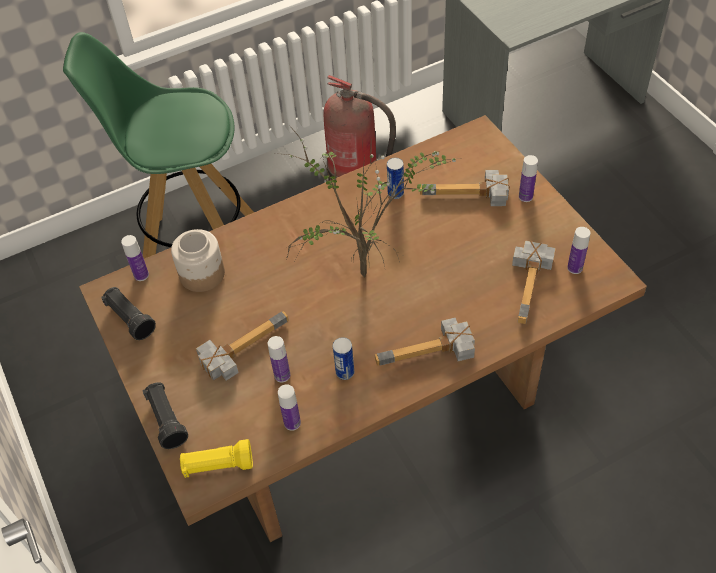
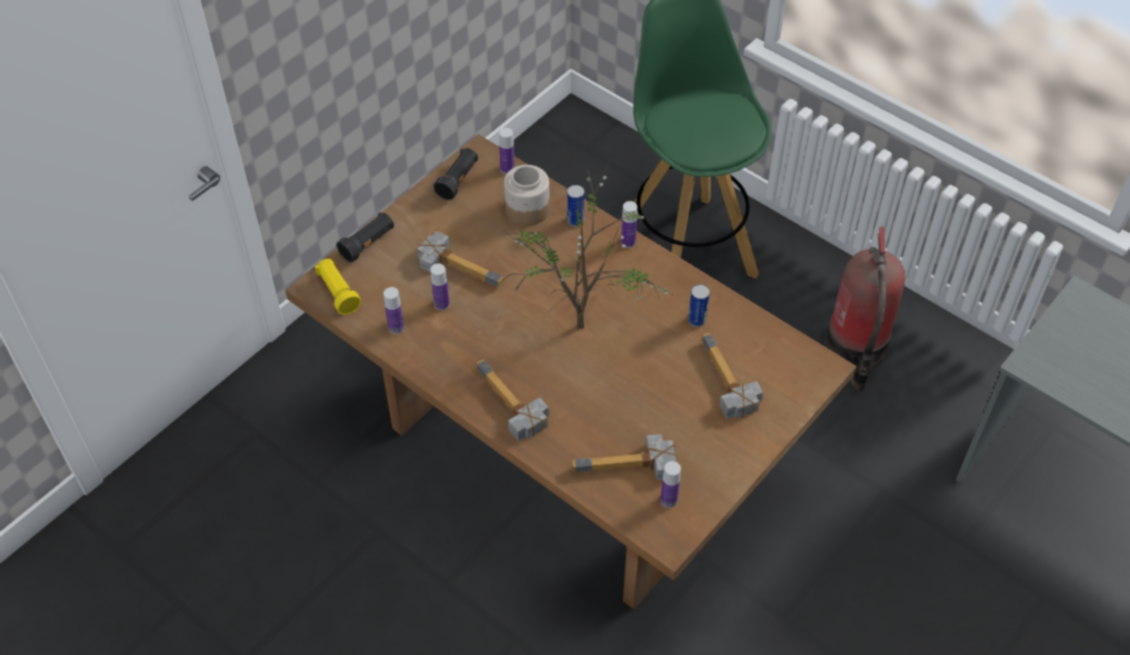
camera: 65 degrees right, 0 degrees up
(345, 372) = (462, 348): can -> can (575, 221)
(525, 196) = (749, 433): bottle -> bottle (628, 242)

